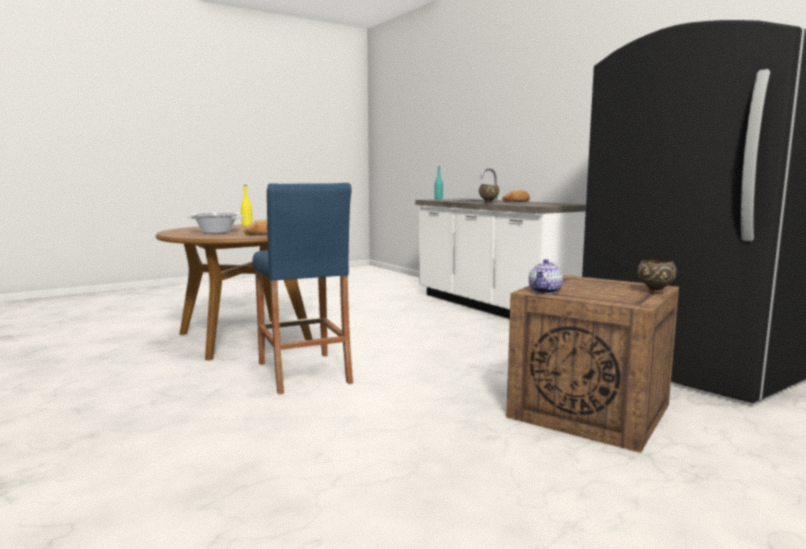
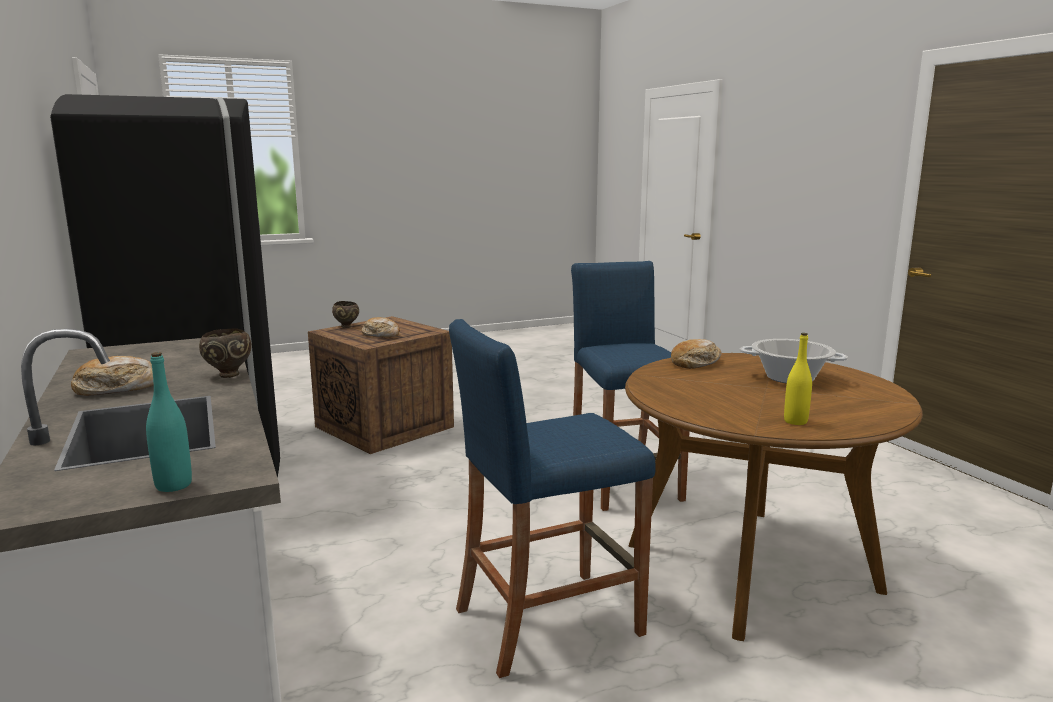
camera: 170 degrees left, 5 degrees up
(357, 320) = (548, 621): none -> blue stool
(545, 291) = (423, 330): teapot -> none
(581, 285) = (381, 335): none -> bread

